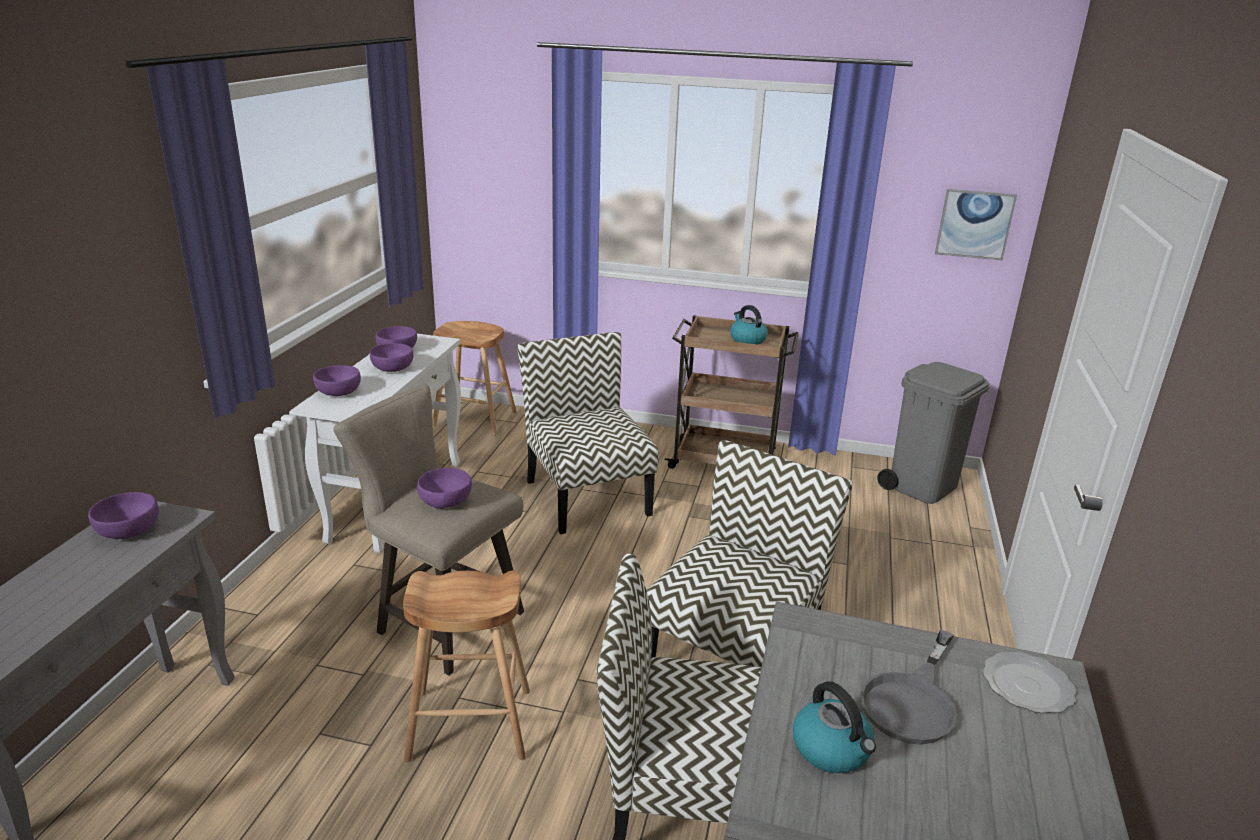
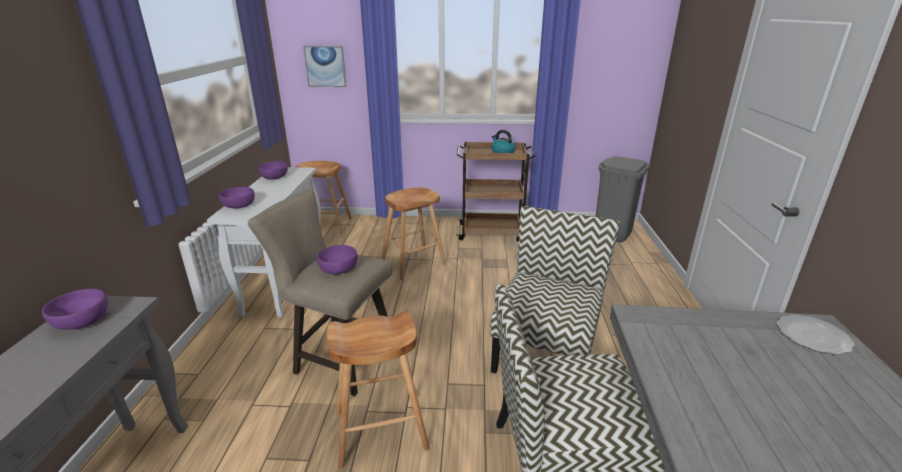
camera: 10 degrees left, 0 degrees up
(392, 368) = (274, 188): purple bowl -> none
(586, 496) = (413, 263): chair -> brown stool
(832, 749) = (721, 408): kettle -> none
(912, 701) = (749, 360): grey frying pan -> none
(974, 224) = (632, 68): picture -> picture (325, 66)

